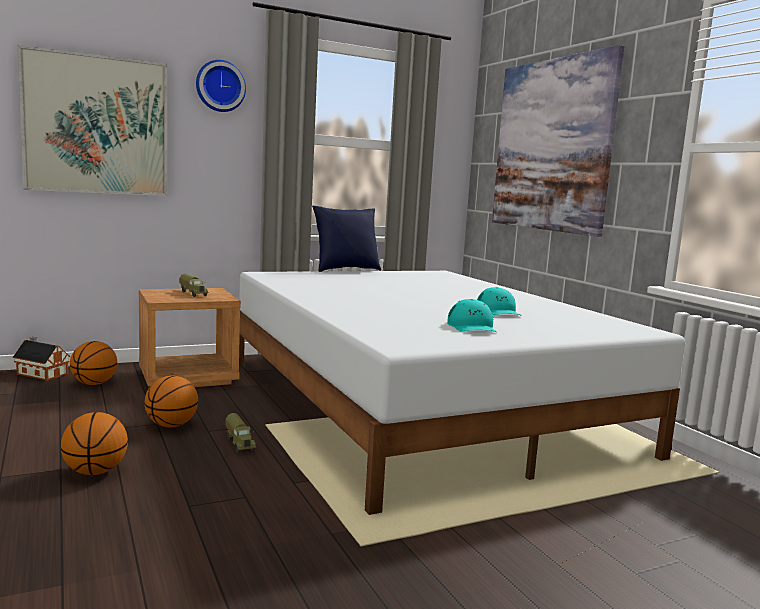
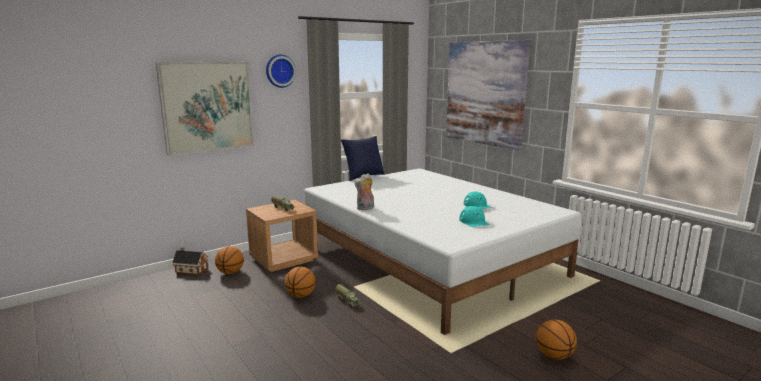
camera: 10 degrees left, 5 degrees up
(95, 472) = (282, 333): basketball -> basketball (554, 356)
(305, 297) = (365, 208): none -> plush toy

